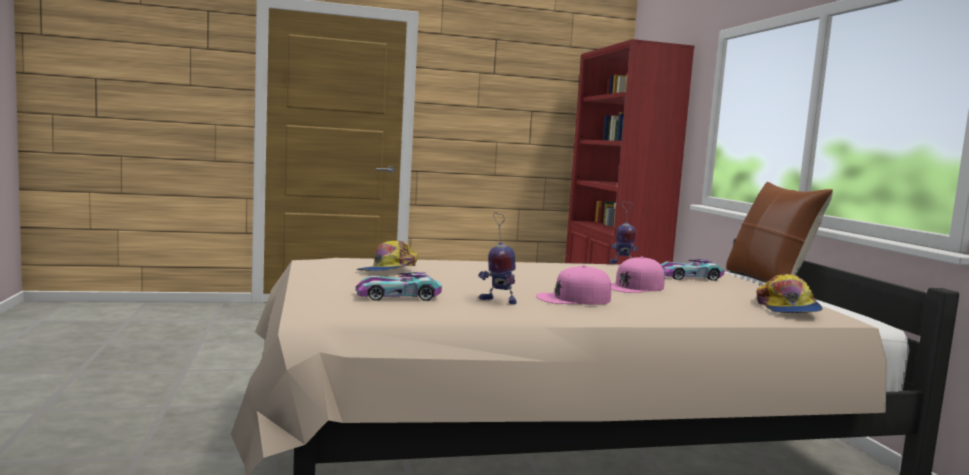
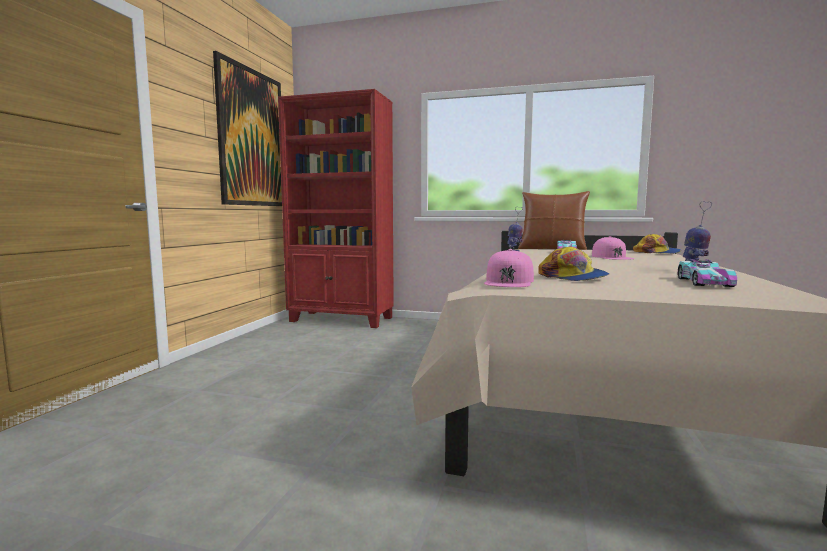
camera: 60 degrees left, 0 degrees up
(544, 102) = (252, 138): none -> picture
(573, 298) = (668, 264): pink cap -> pink cap (509, 281)

